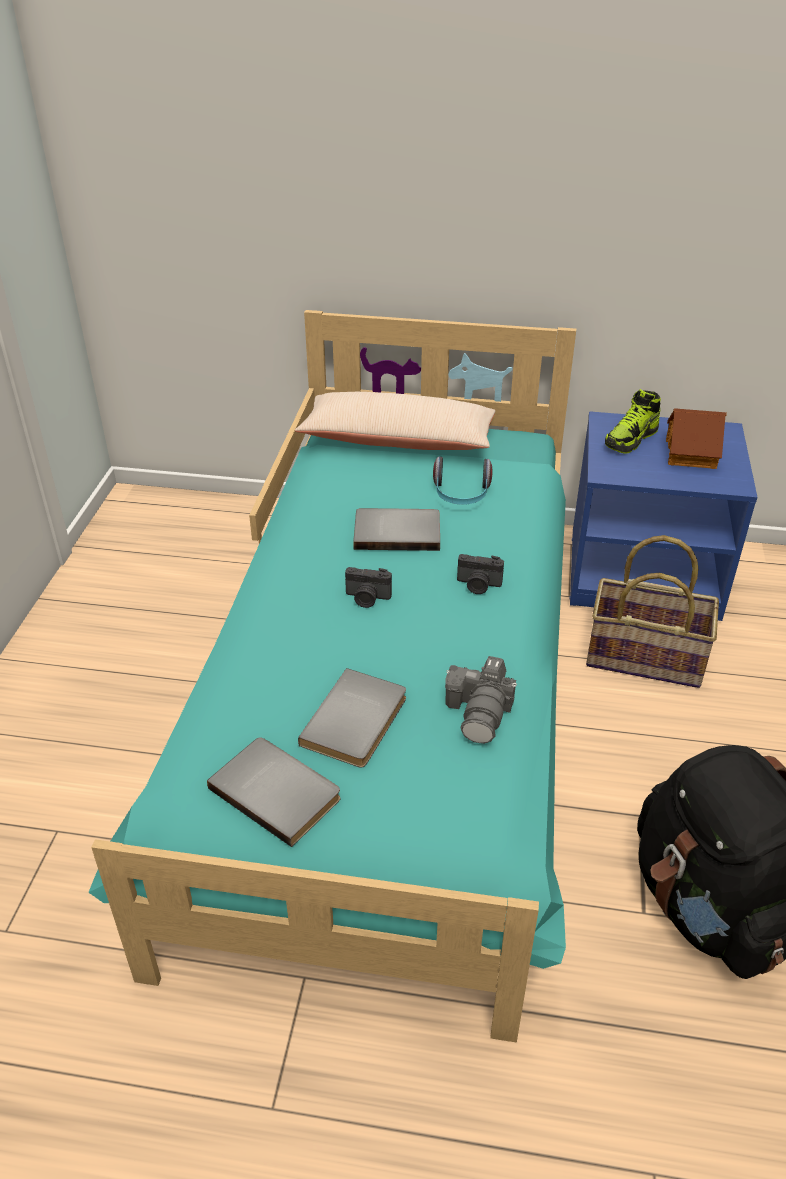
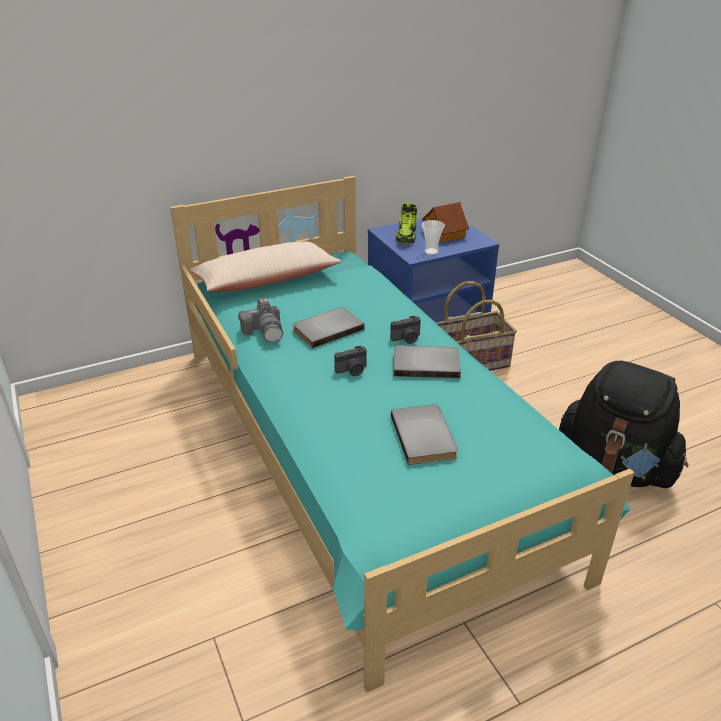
camera: 35 degrees left, 5 degrees down
(278, 791) = (425, 494): grey book -> grey book (426, 363)
(461, 495) = (341, 296): headphones -> none
(480, 712) = (483, 401): camera -> camera (265, 331)
(639, 474) = (431, 251): none -> cup

